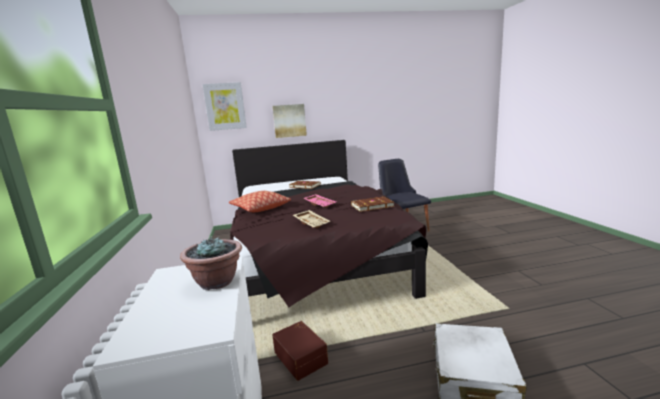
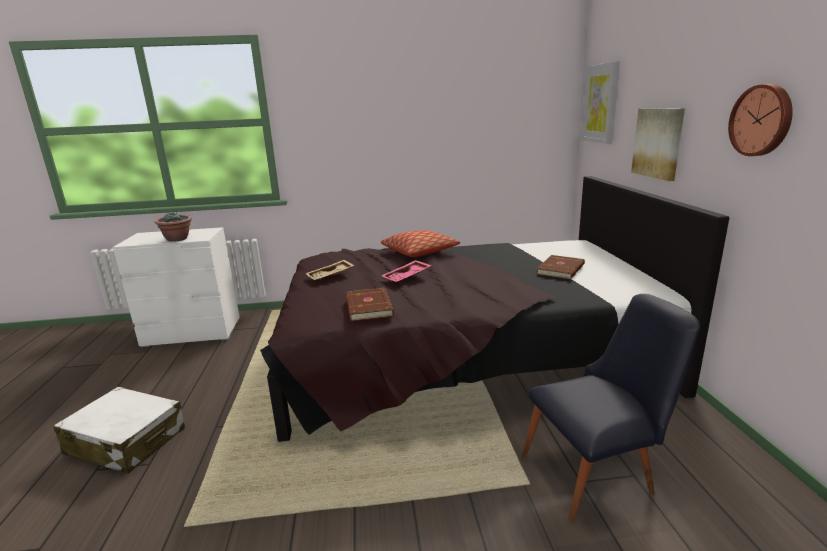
camera: 95 degrees right, 5 degrees up
(301, 357) = (245, 354): brown storage box -> none
(344, 105) = (762, 120): none -> wall clock

